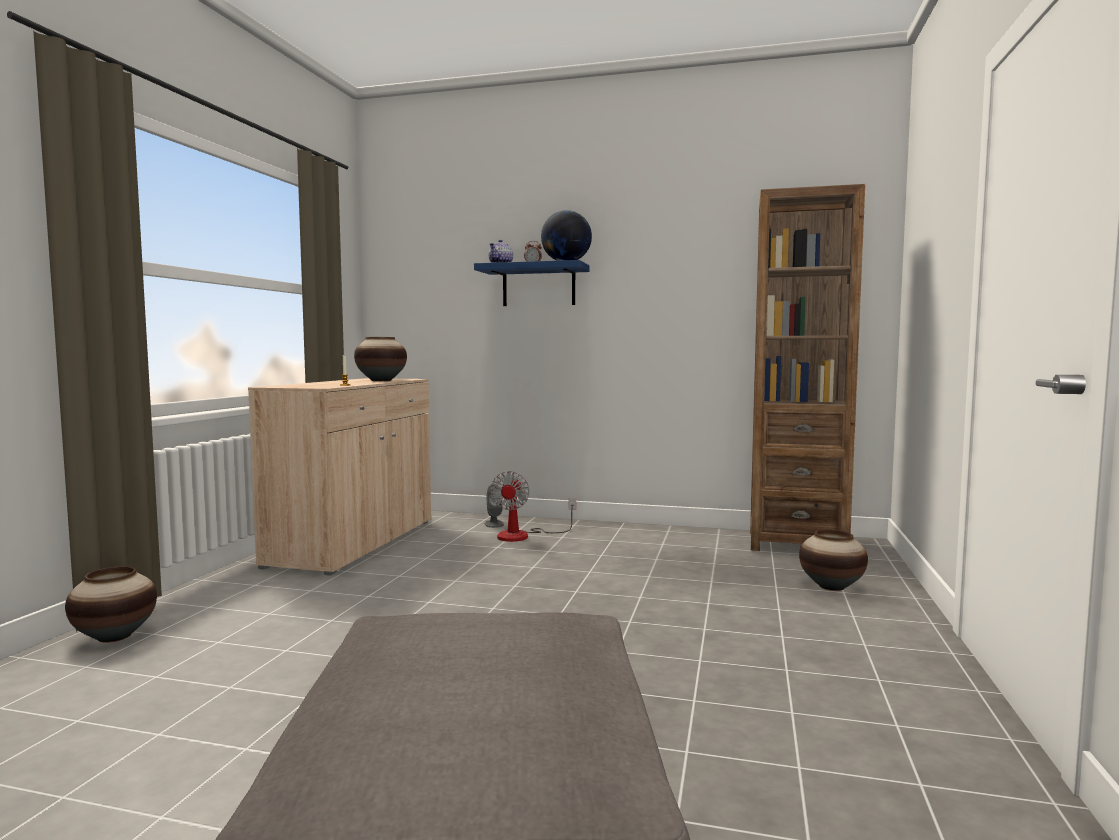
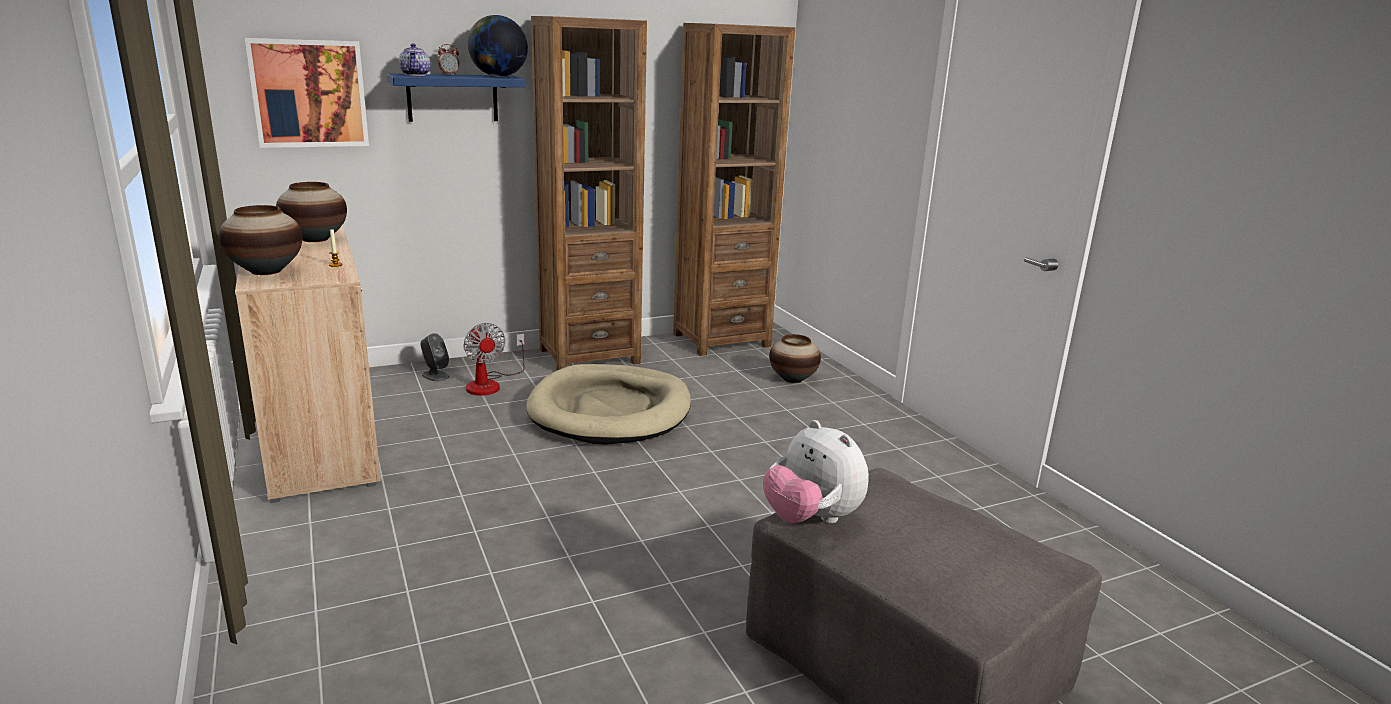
camera: 40 degrees left, 15 degrees up
(115, 636) = (276, 630): vase -> vase (266, 271)
(393, 622) = (811, 519): none -> plush toy
(435, 286) = (309, 93): none -> picture
(588, 571) = (610, 410): none -> beige dog bed
(638, 533) = (589, 356): none -> brown bookcase

